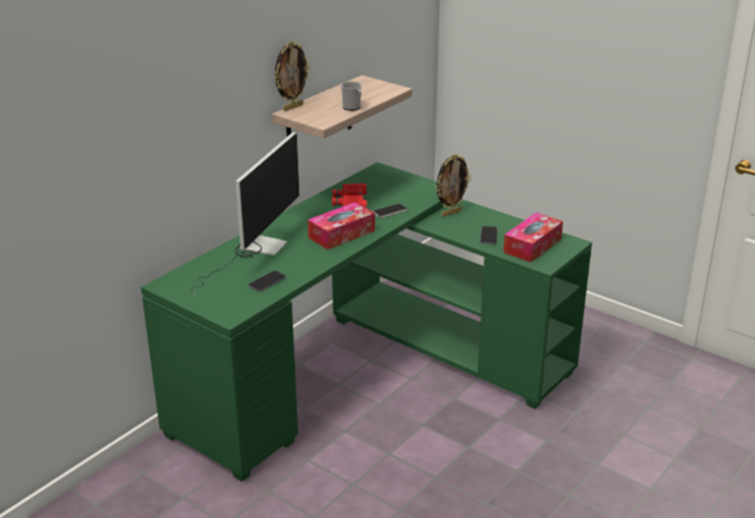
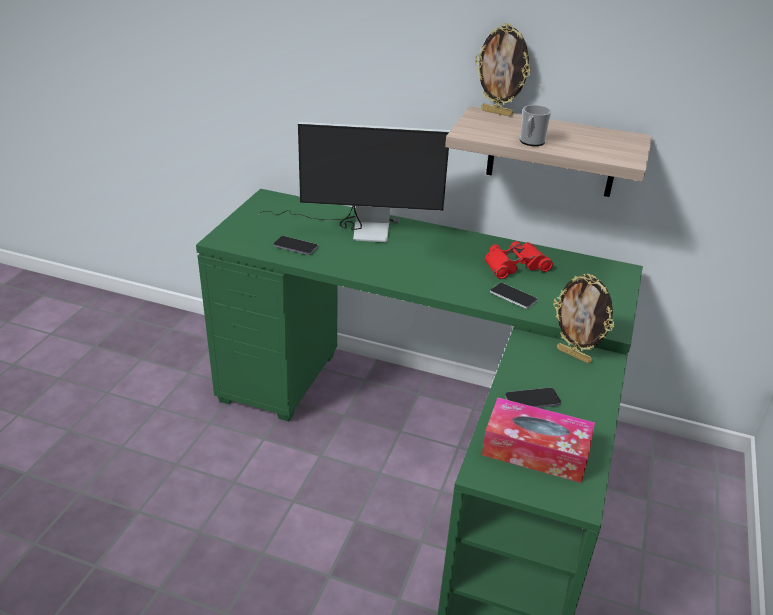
camera: 70 degrees right, 5 degrees up
(341, 234) = (429, 272): tissue box -> none

